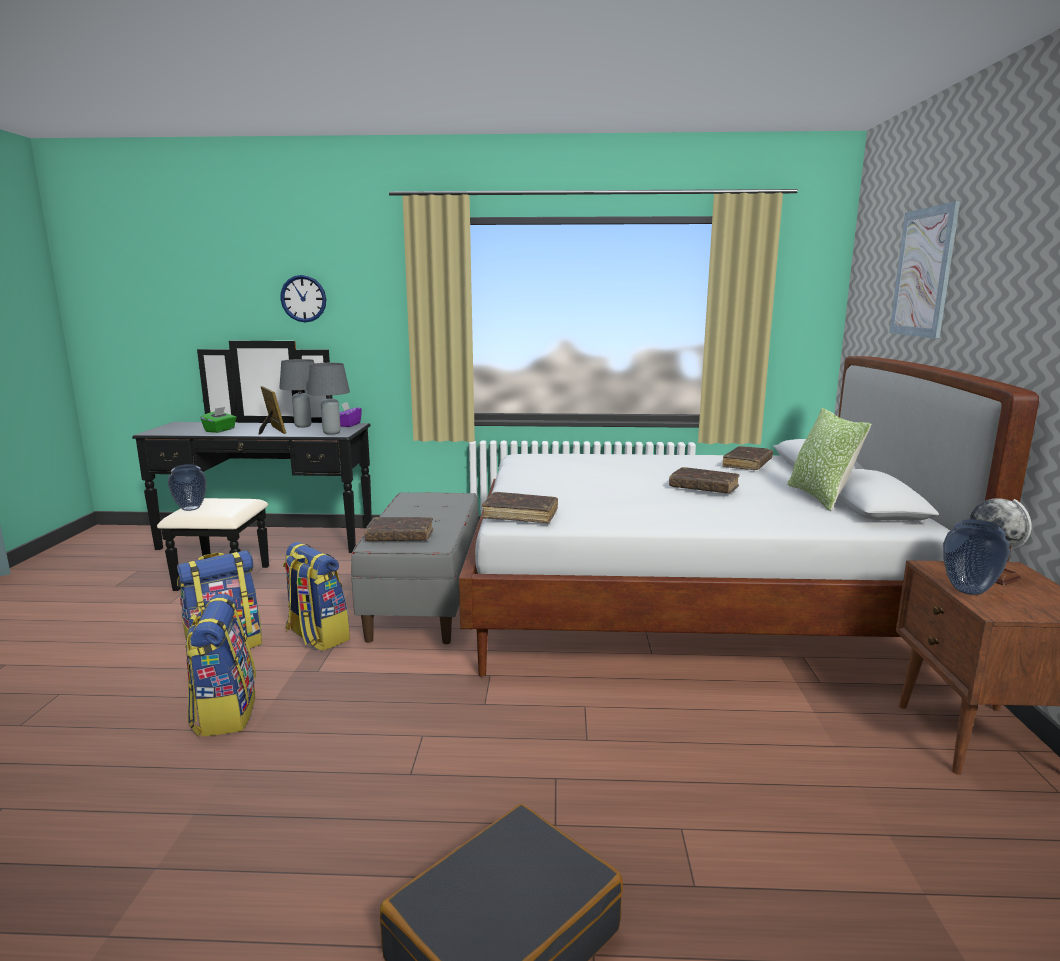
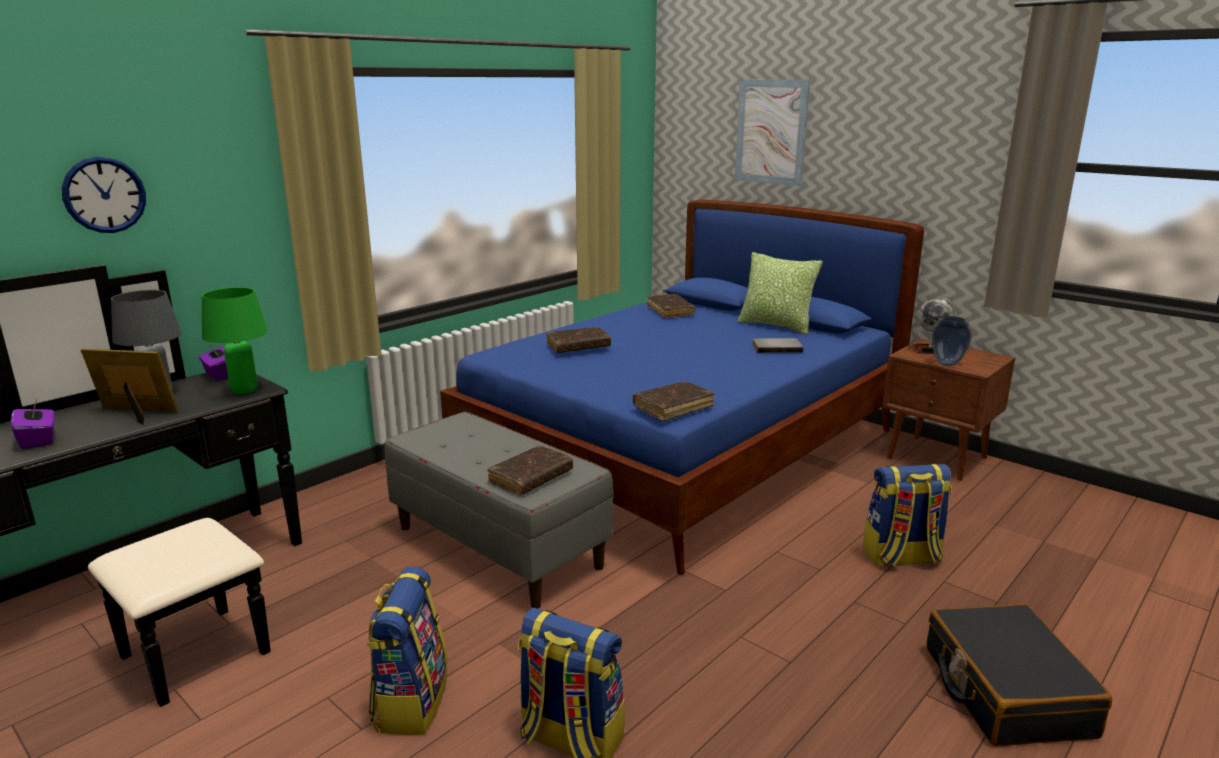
camera: 50 degrees left, 5 degrees up
(190, 508) = (152, 569): vase -> none
(220, 430) = (39, 440): green tissue box -> purple tissue box
(316, 636) = (480, 633): backpack -> backpack (901, 557)
(332, 433) = (245, 390): grey table lamp -> green table lamp
(686, 605) = (685, 450): white bed -> blue bed
(703, 488) = (708, 340): brown book -> brown book (578, 347)
(755, 509) = (776, 347): none -> grey book

